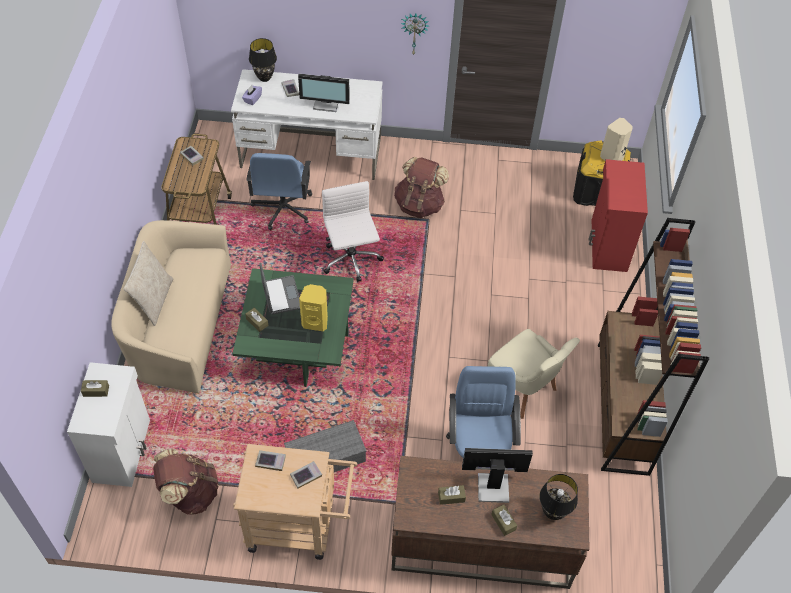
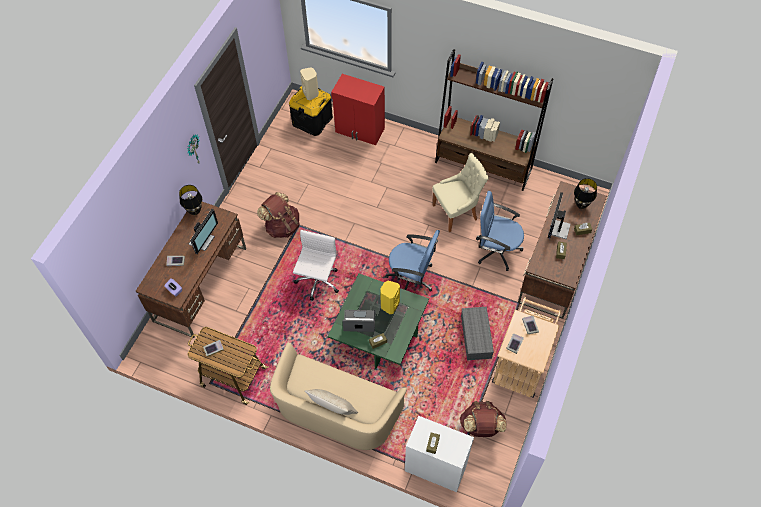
camera: 70 degrees left, 5 degrees up
(264, 78) = (153, 277): black table lamp -> black table lamp (195, 211)
(282, 208) = (249, 316): blue office chair -> blue office chair (411, 278)
(312, 153) = (201, 284): white desk -> brown desk
(351, 260) = (317, 282): white office chair -> white office chair turned 105 degrees clockwise

